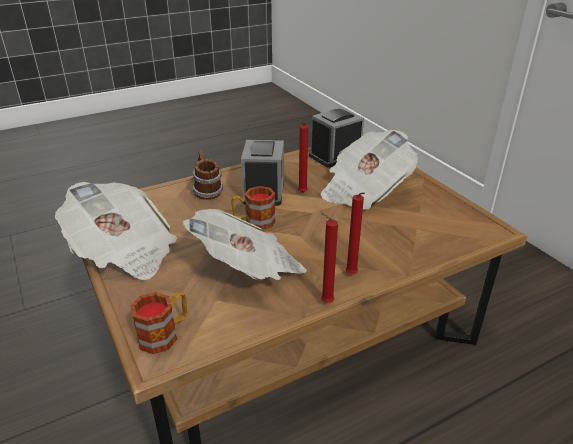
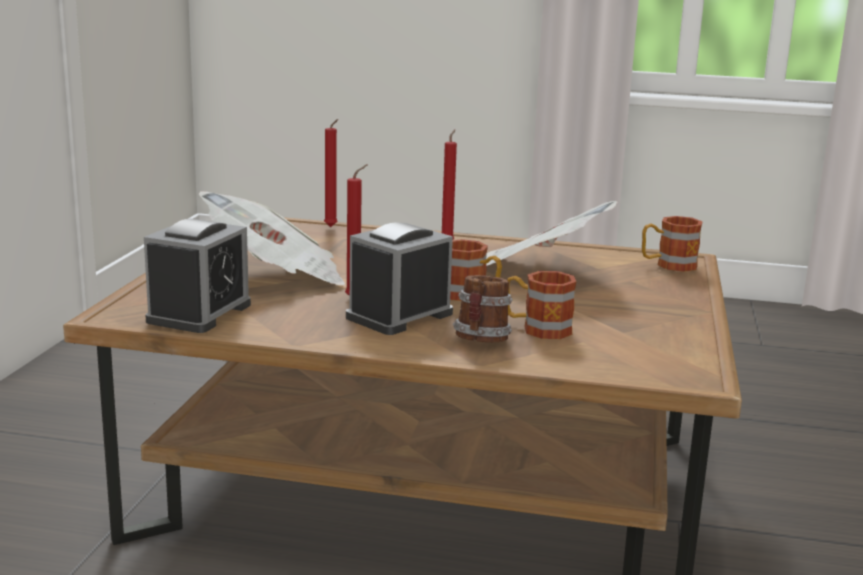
camera: 140 degrees left, 15 degrees down
(124, 252) = (670, 322): newspaper -> none
(192, 212) = (537, 328): none -> mug
(325, 302) = (503, 240): red candle -> red candle (331, 227)
(335, 155) = (199, 313): alarm clock -> alarm clock turned 75 degrees counterclockwise

